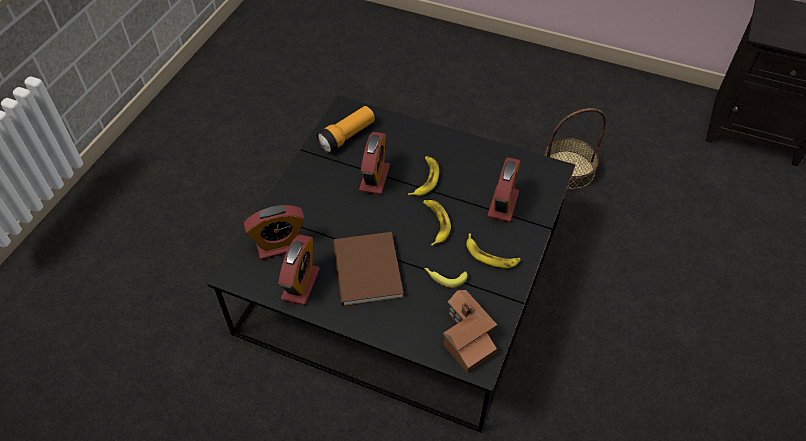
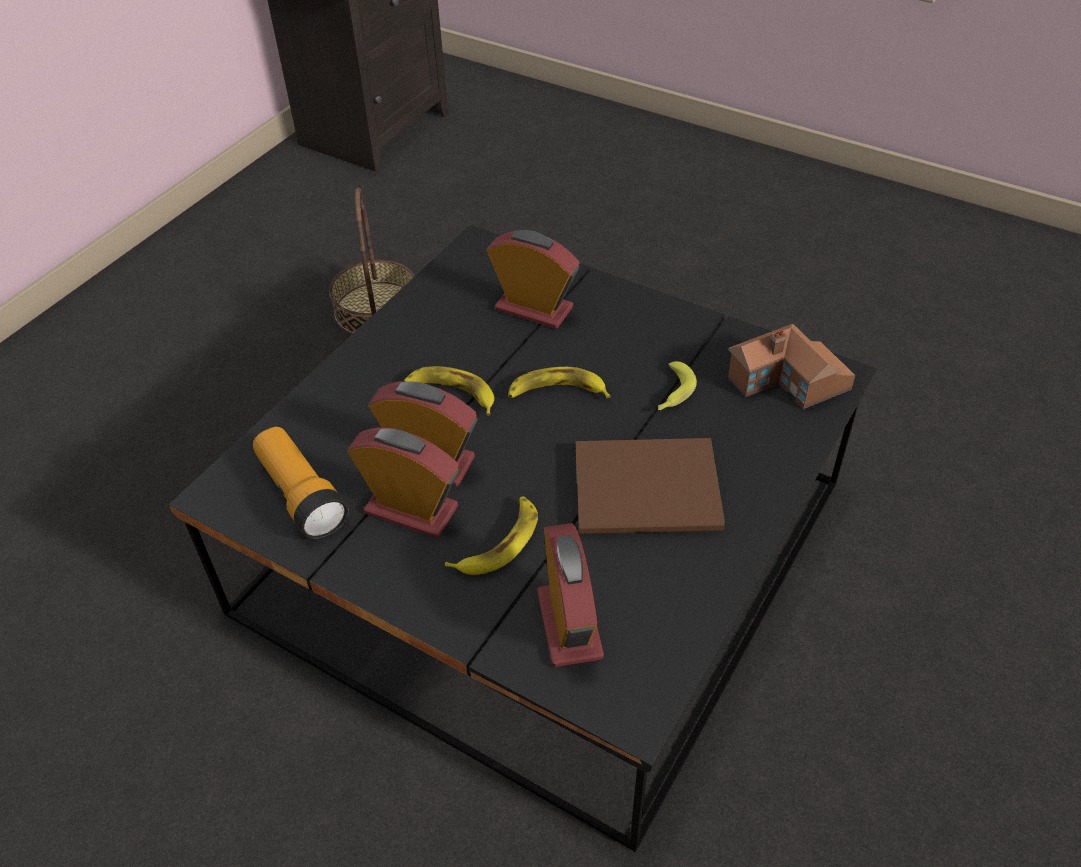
camera: 80 degrees left, 5 degrees down
(300, 284) = (670, 592): alarm clock -> alarm clock (411, 510)
(491, 255) = (634, 335): banana -> banana (499, 542)

